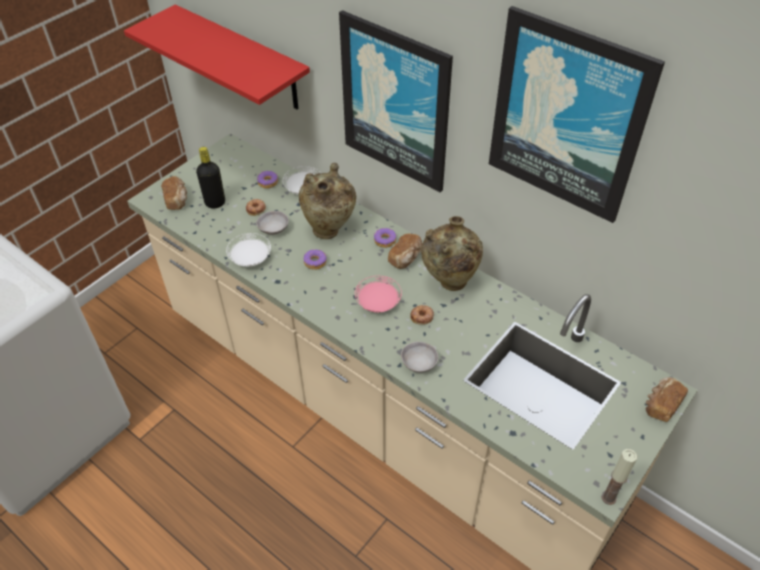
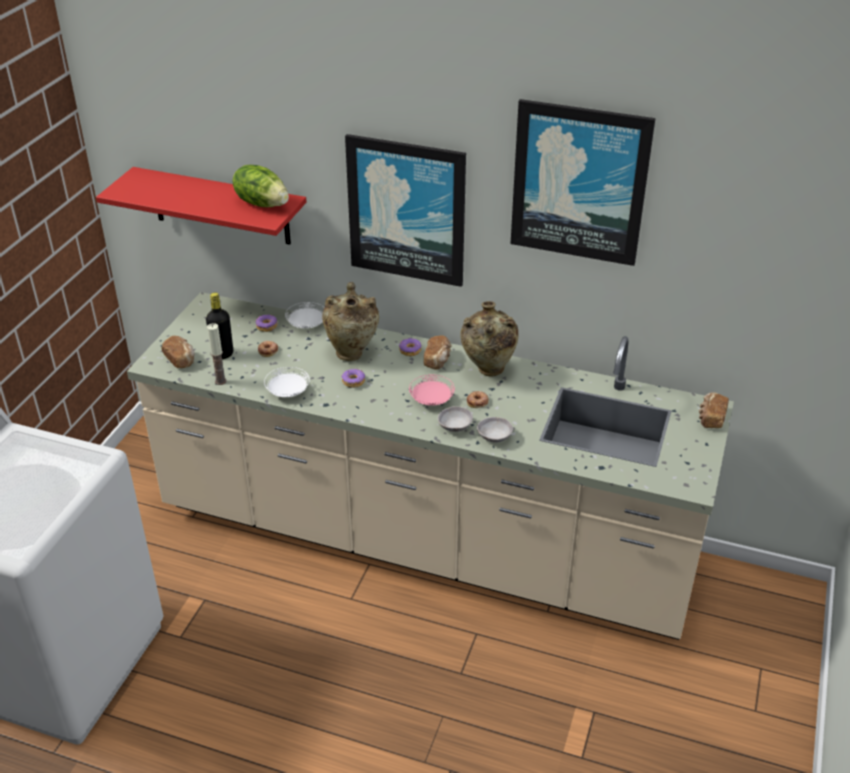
camera: 20 degrees left, 10 degrees down
(264, 66) = (262, 203): none -> lettuce
(273, 229) = (296, 364): grey bowl -> grey bowl (455, 427)
(608, 497) = (700, 491): candle -> candle (220, 381)

